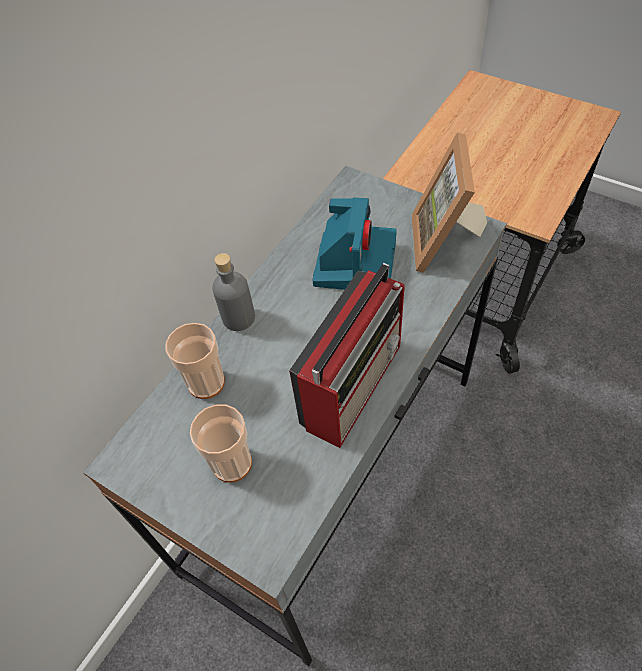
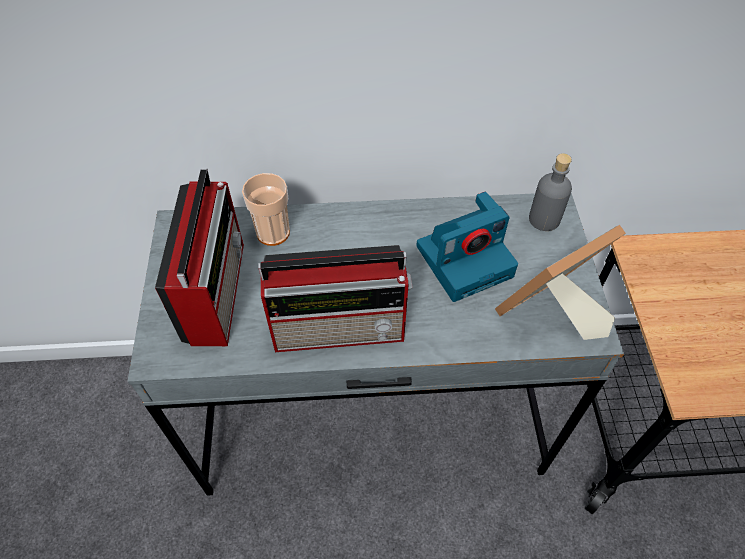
camera: 50 degrees right, 0 degrees up
(232, 463) = (216, 290): cup -> radio
(238, 318) = (345, 216): grey bottle -> grey bottle (544, 219)

